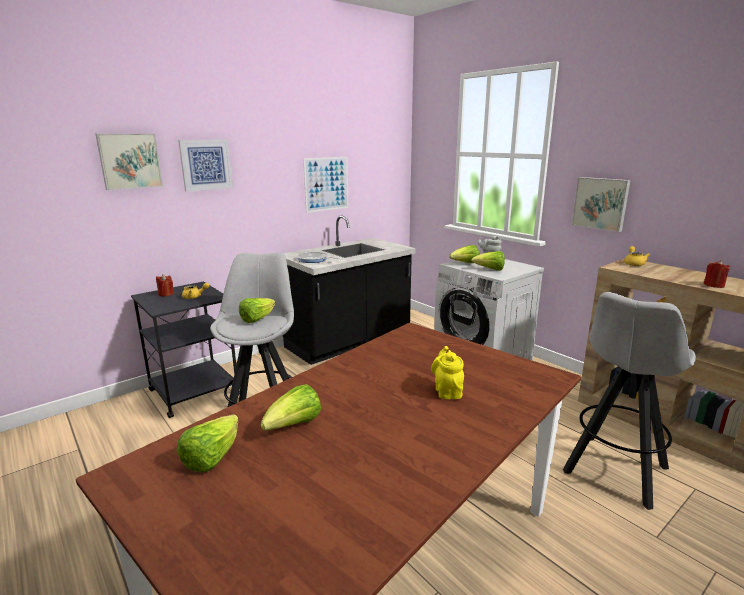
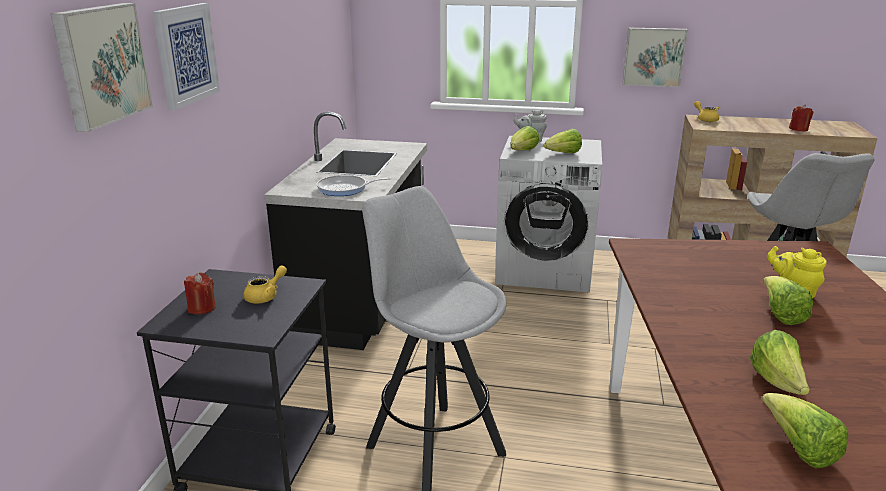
camera: 40 degrees left, 5 degrees up
(257, 319) = (441, 294): lettuce -> lettuce (780, 315)
(326, 184) = (294, 63): picture -> none

